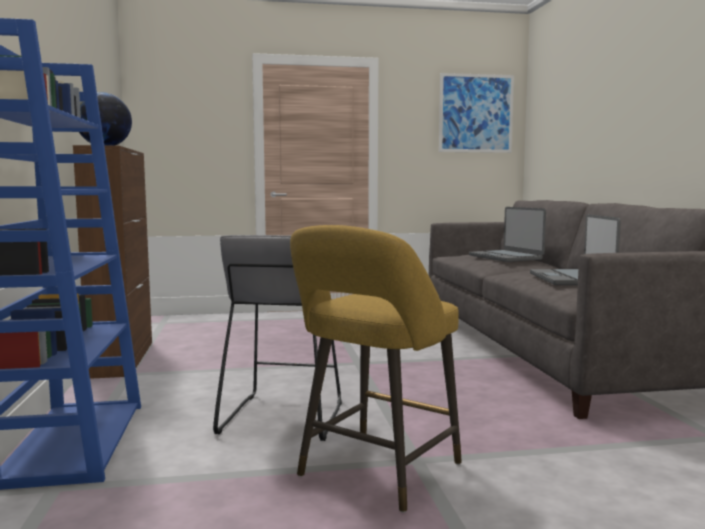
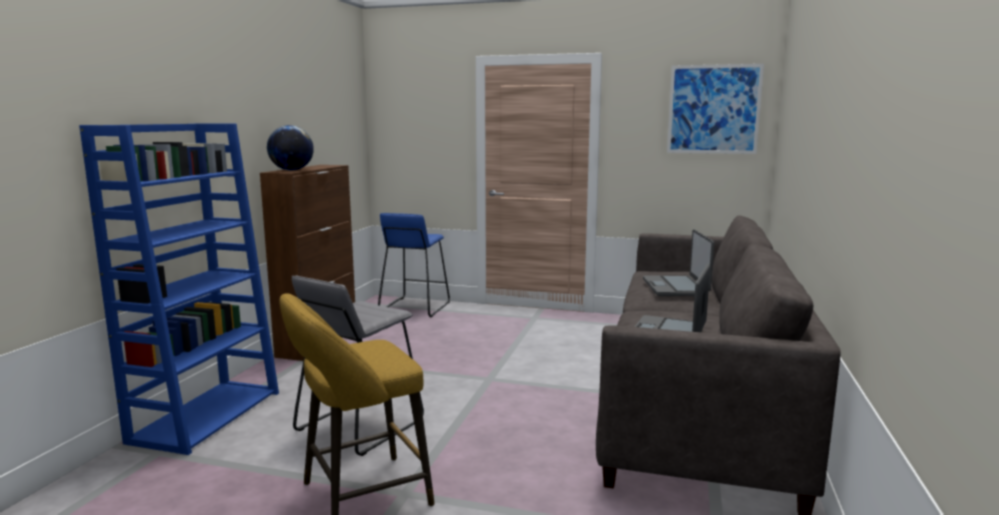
camera: 25 degrees right, 5 degrees up
(195, 321) = (414, 307): none -> blue stool

